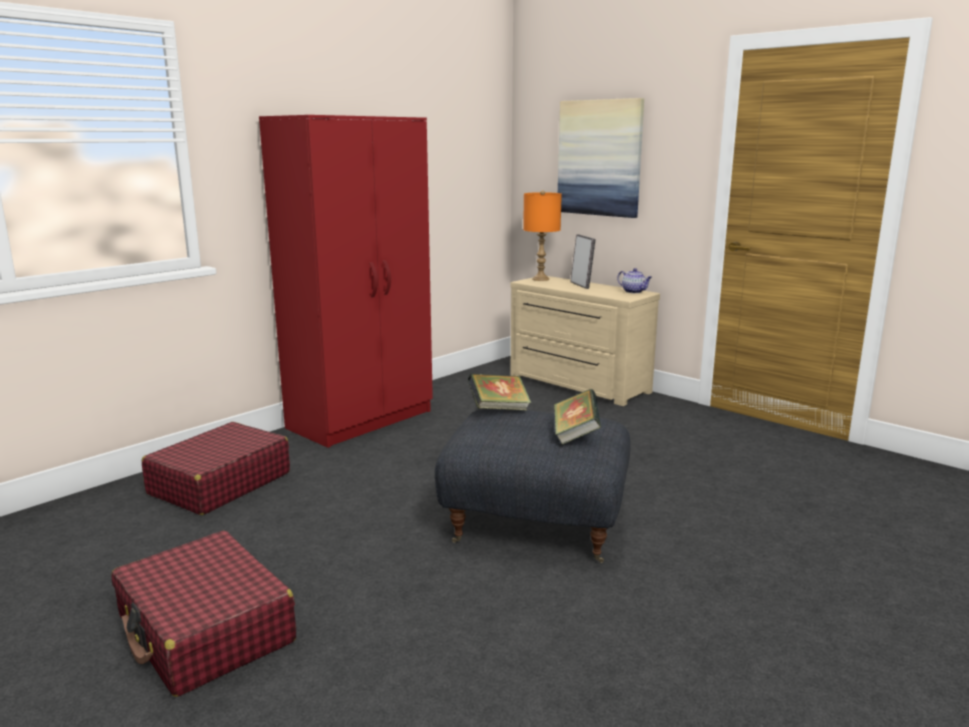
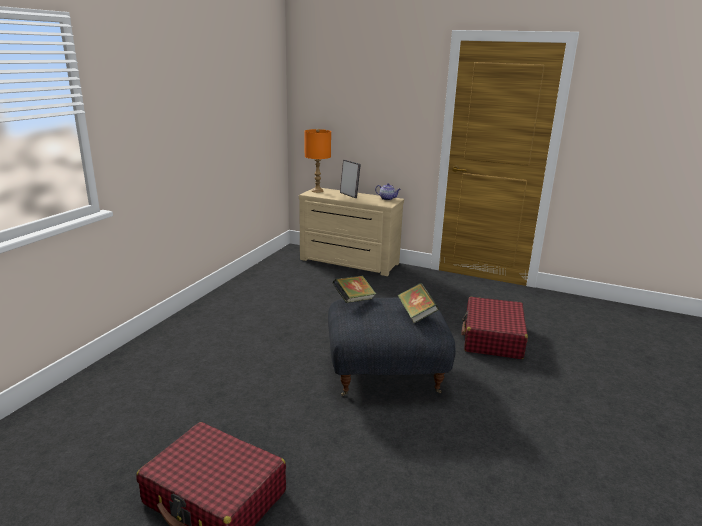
camera: 20 degrees left, 5 degrees up
(219, 483) = (141, 378): red suitcase -> red suitcase (492, 338)
(362, 419) = (217, 308): red wardrobe -> none
(600, 158) = (358, 106): picture -> none

